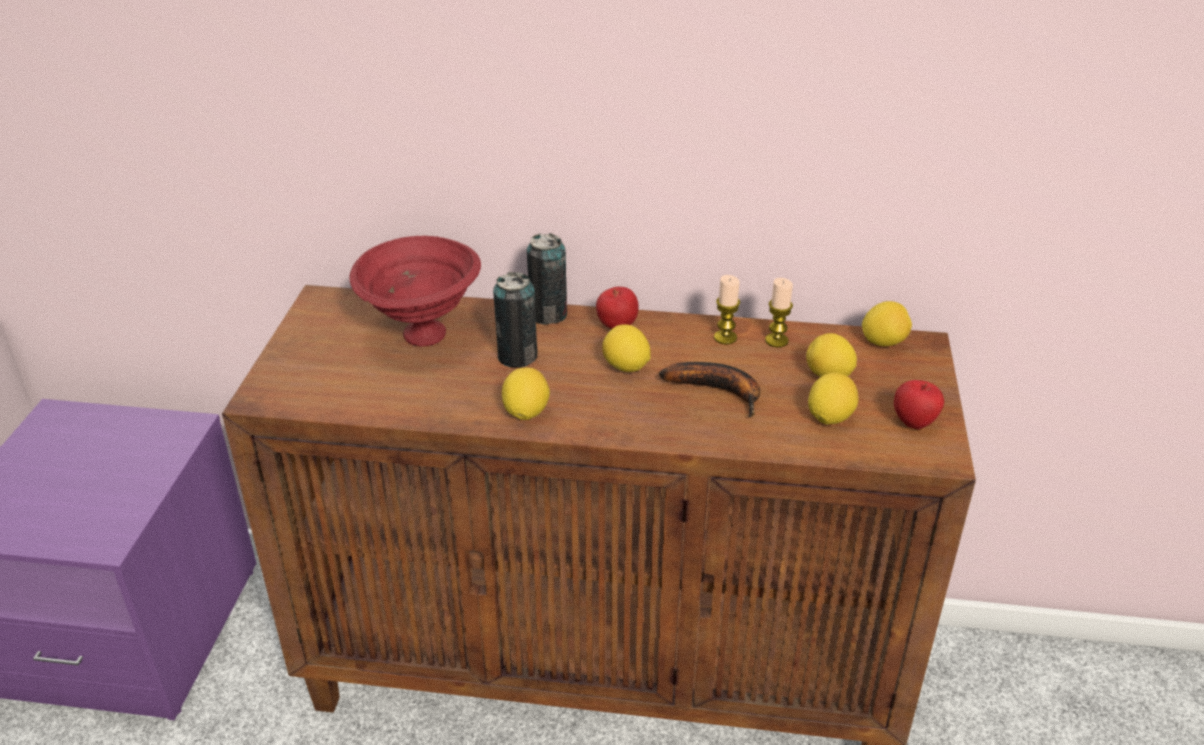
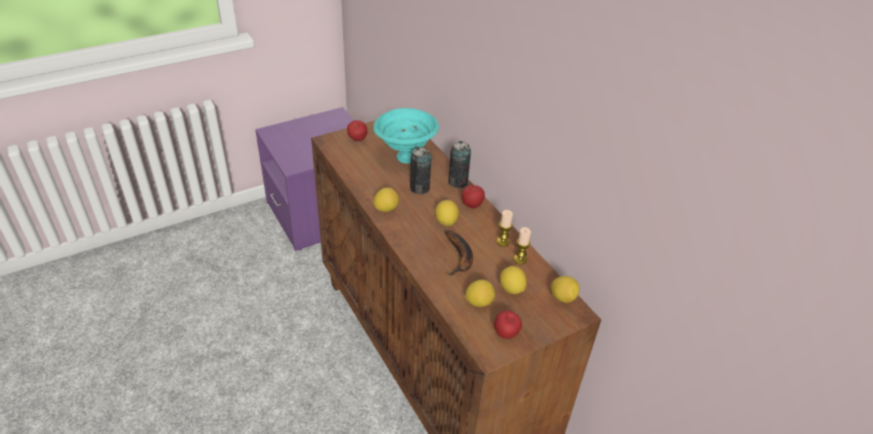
camera: 50 degrees right, 5 degrees up
(308, 365) = (357, 140): none -> apple
(423, 337) = (405, 157): red bowl -> turquoise bowl

